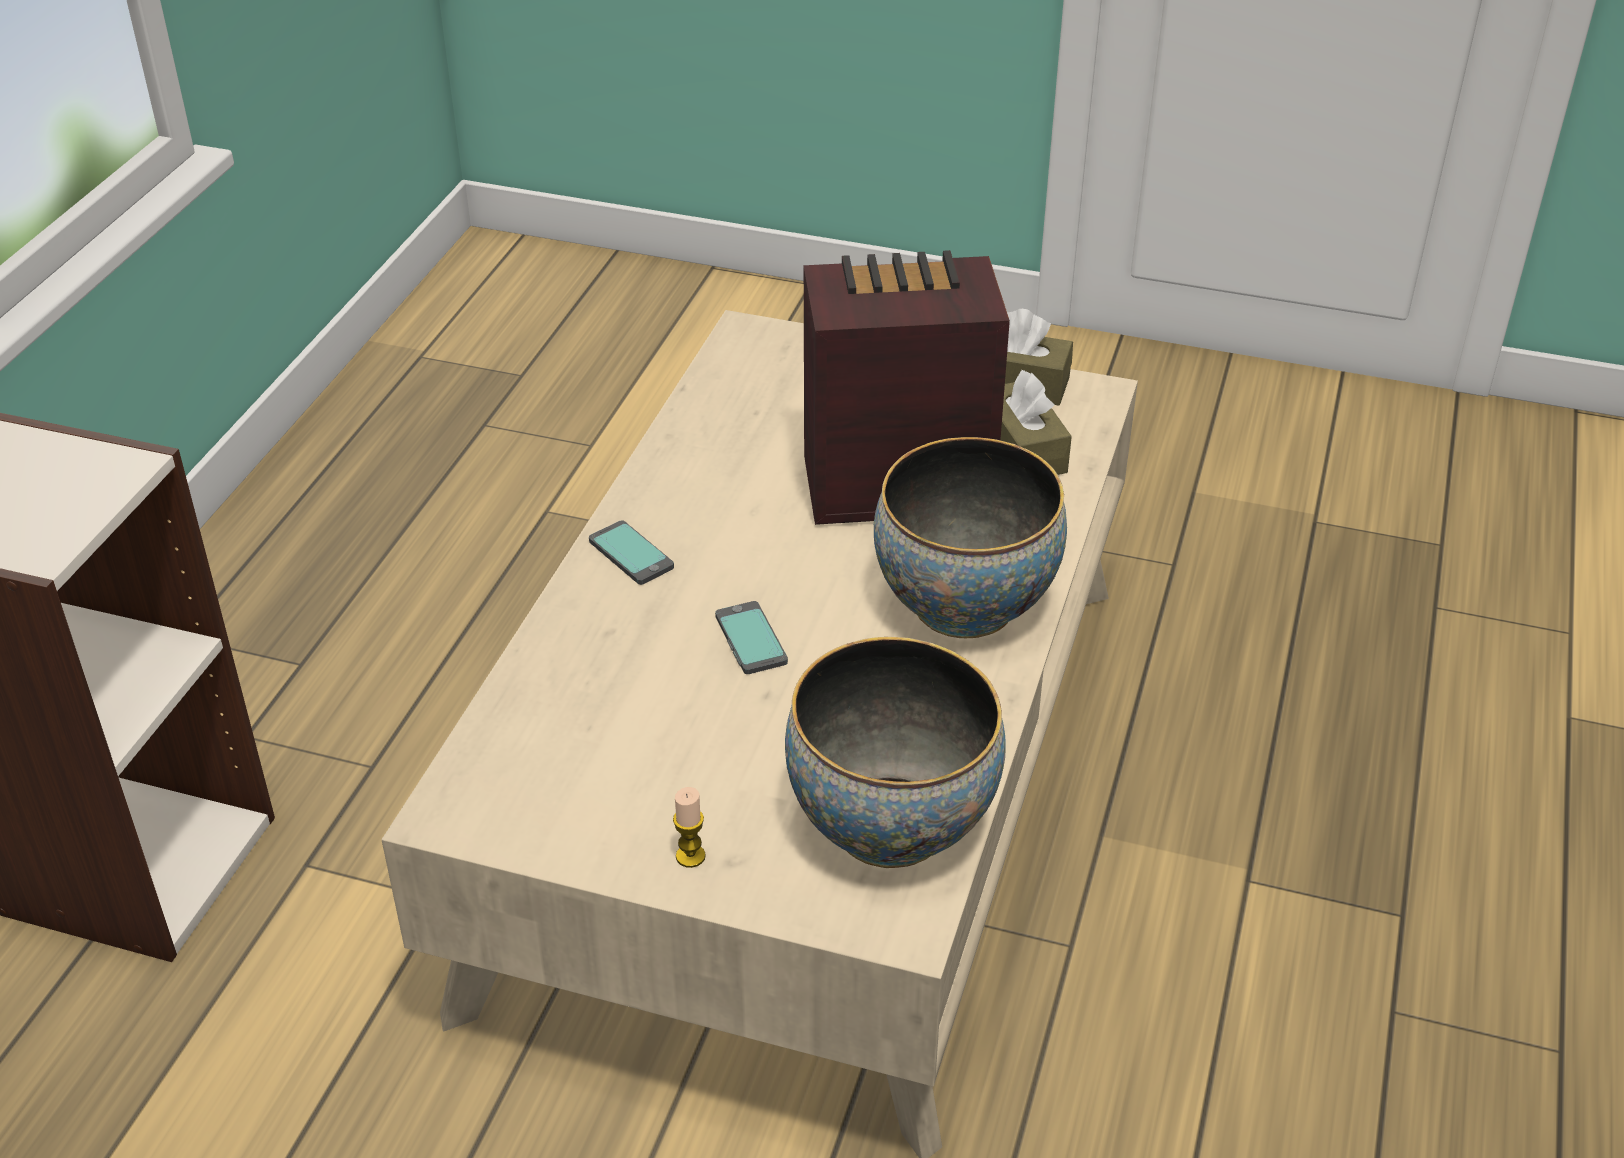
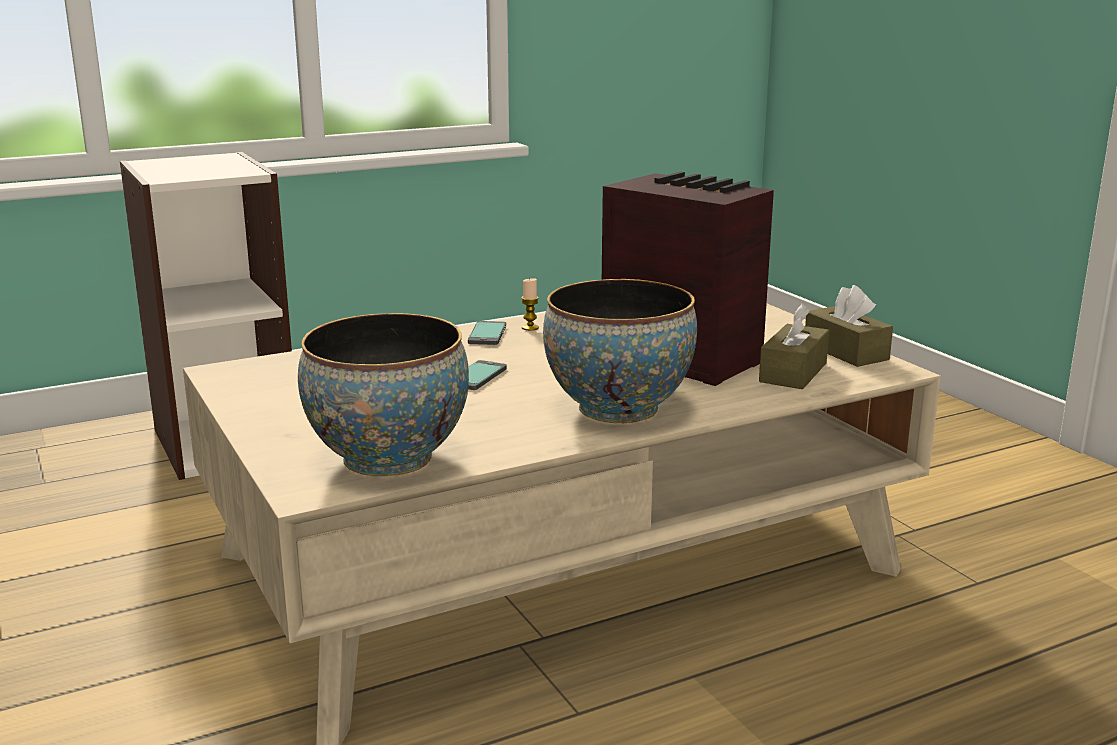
camera: 45 degrees right, 20 degrees down
(690, 856) = (277, 425): candle -> candle (530, 328)

